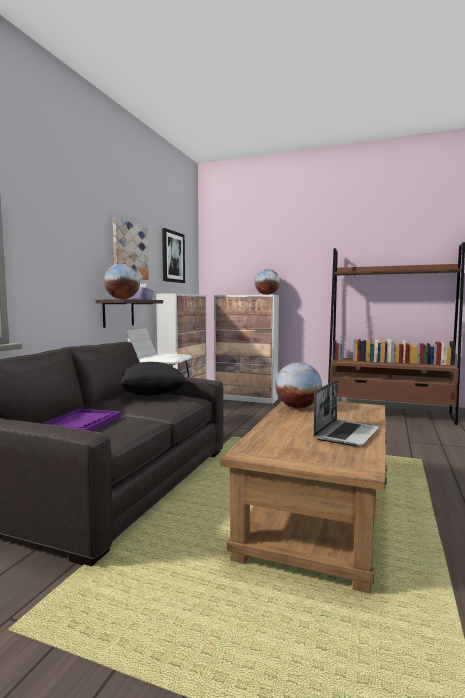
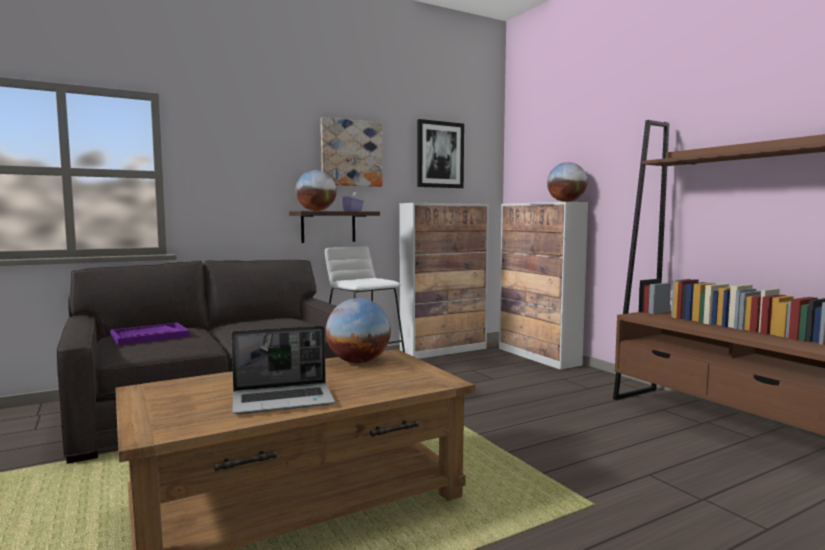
camera: 40 degrees right, 0 degrees up
(151, 395) = (284, 322): black pillow -> none

